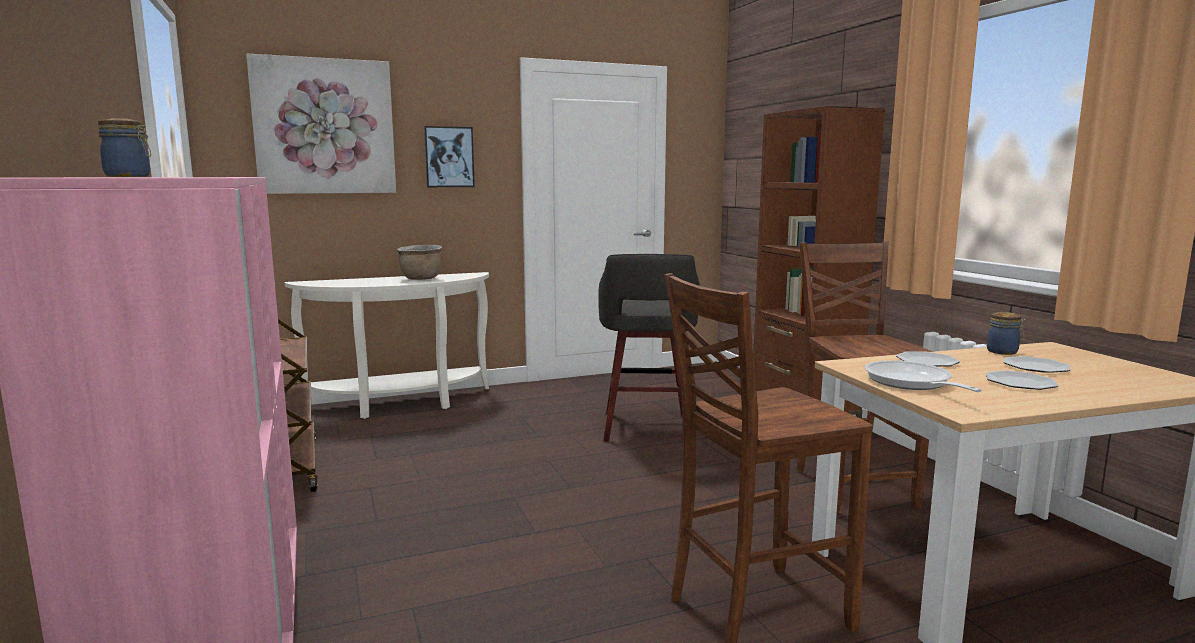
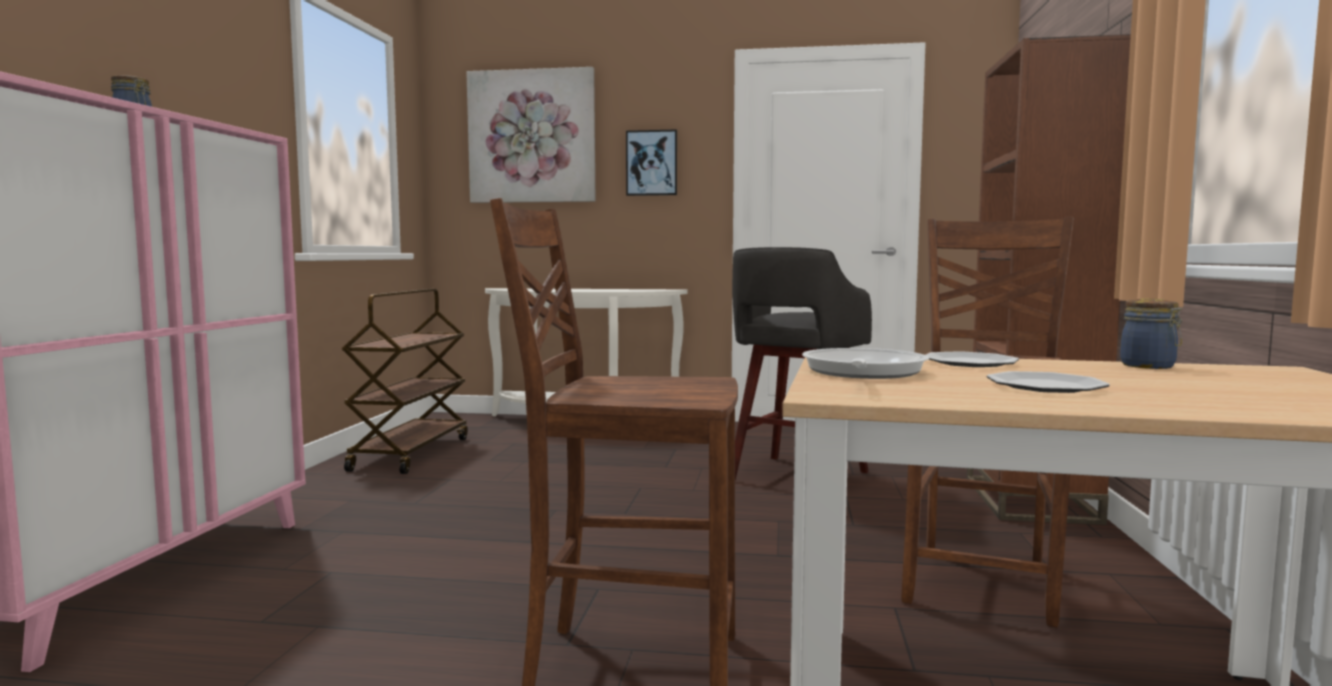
camera: 30 degrees right, 5 degrees down
(421, 279) = (603, 290): brown cooking pot -> none
(1036, 367) = (1147, 380): plate -> none

